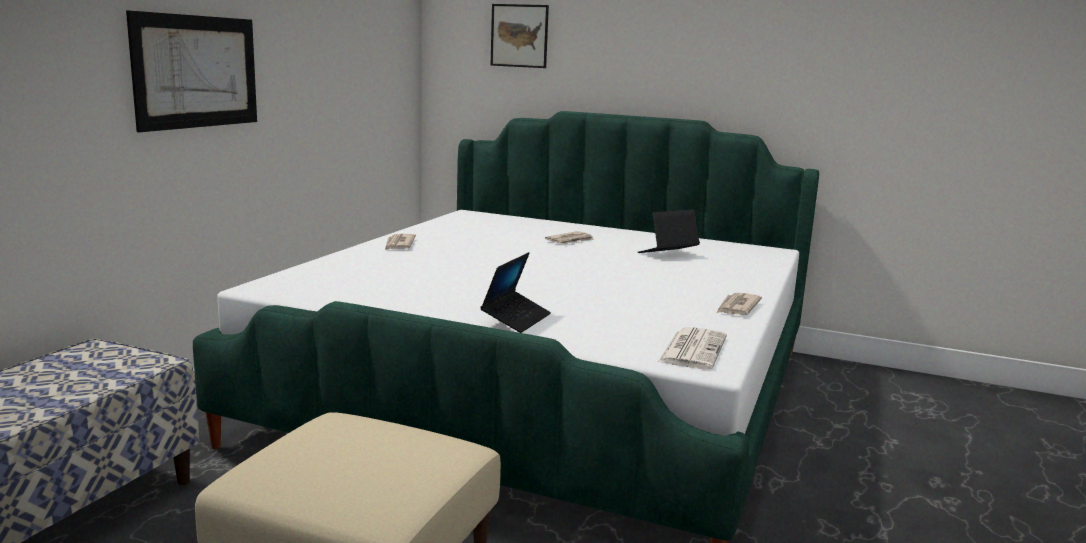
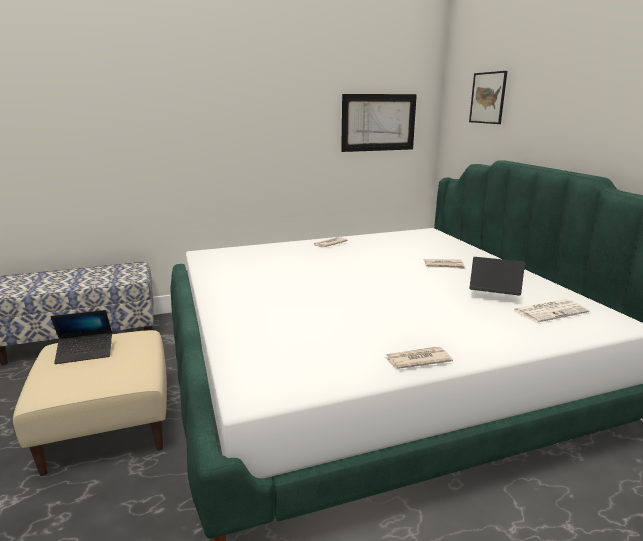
camera: 50 degrees right, 5 degrees up
(197, 71) = (222, 129): picture -> picture (378, 122)
(516, 319) = (251, 310): laptop -> laptop (85, 352)
(692, 349) = (281, 376): newspaper -> newspaper (550, 311)

